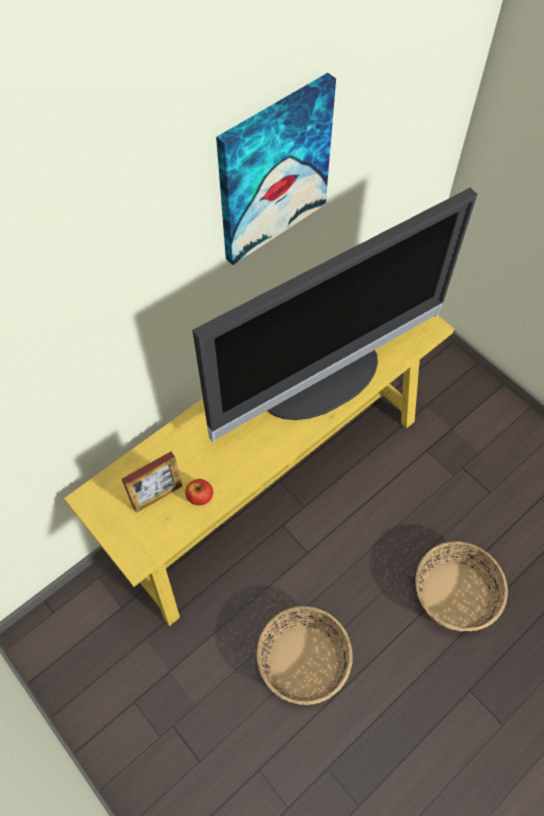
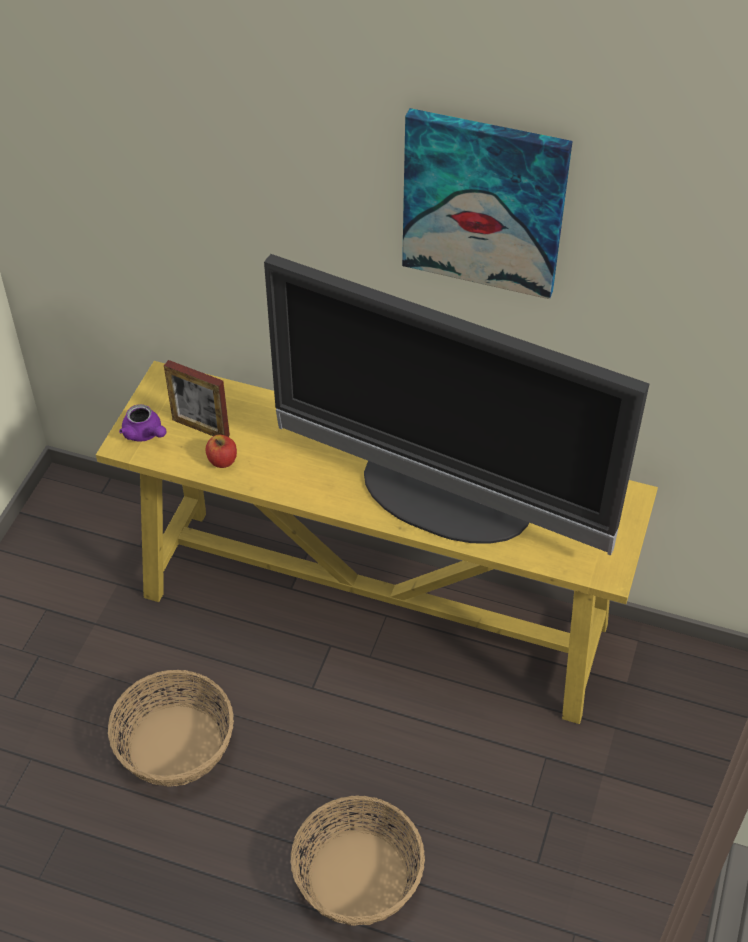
camera: 60 degrees right, 10 degrees down
(136, 538) = (145, 434): none -> purple teapot

